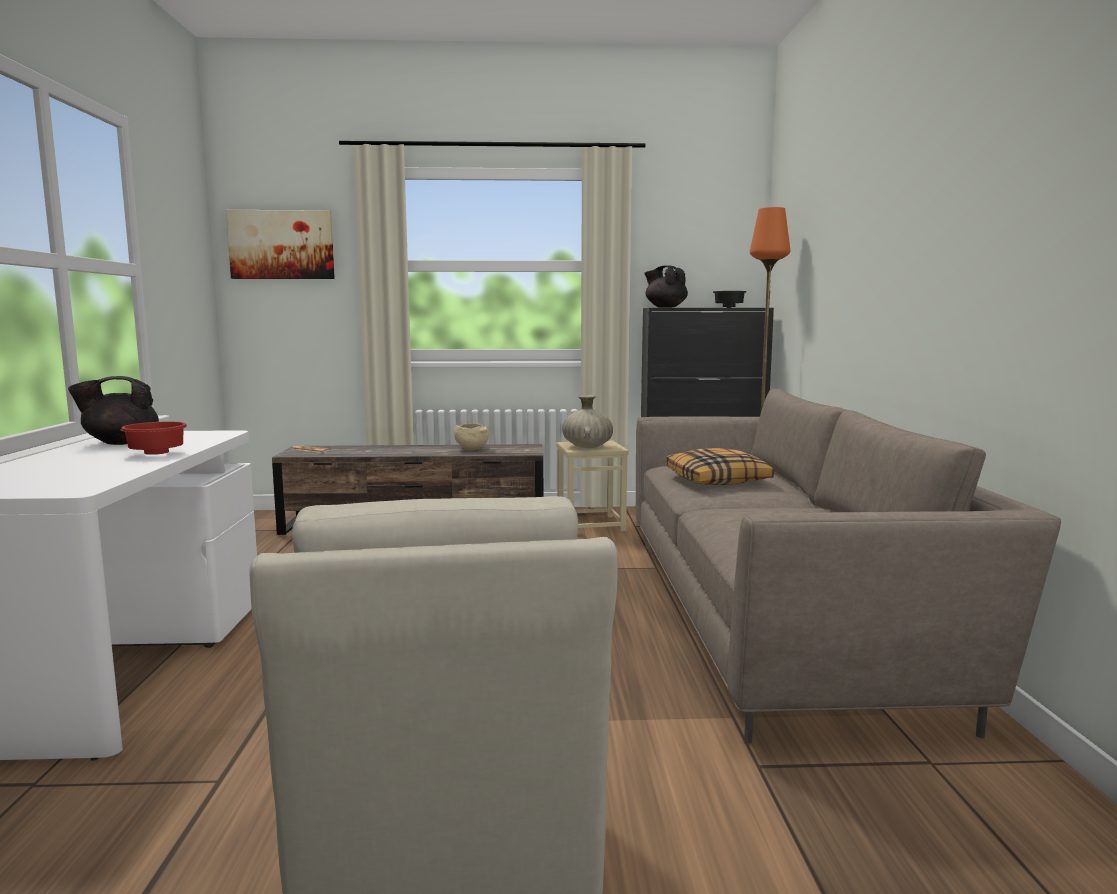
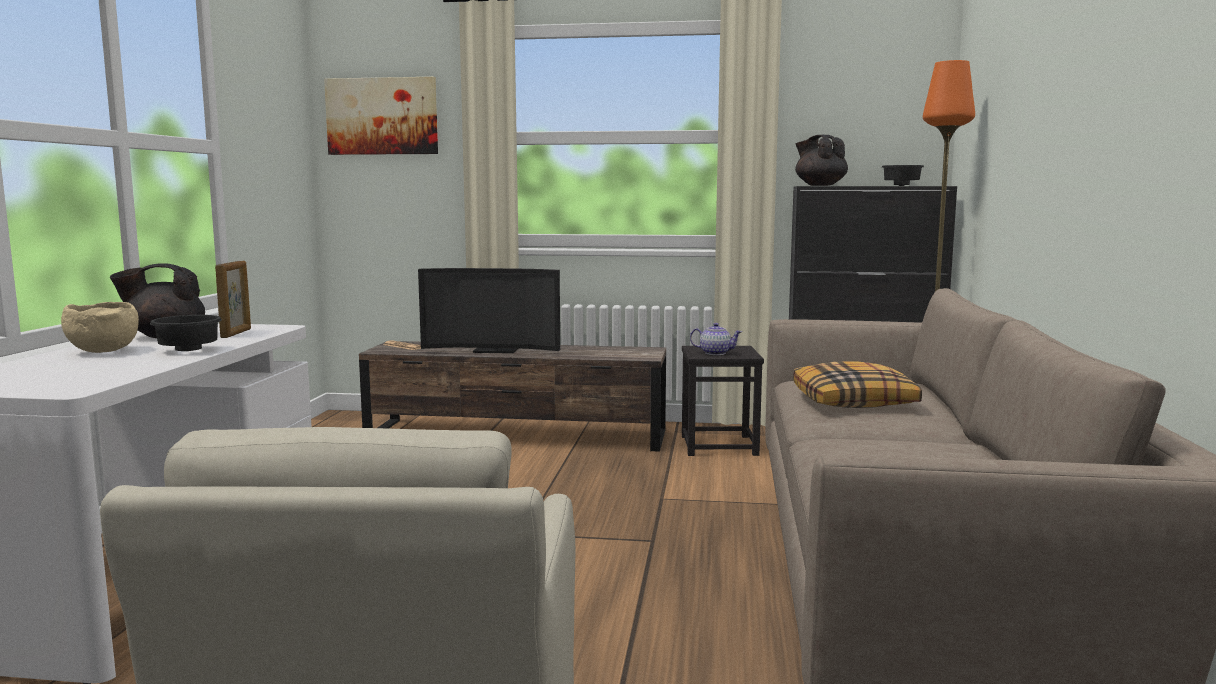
camera: 10 degrees right, 0 degrees up
(154, 454) = (186, 350): red bowl -> black bowl
(189, 438) = (236, 333): none -> picture frame
(395, 451) = (494, 351): none -> television
(471, 449) = (580, 351): beige bowl -> beige bowl (103, 351)
(587, 447) = (715, 353): beige vase -> teapot
(590, 524) = (719, 445): beige stool -> black stool

